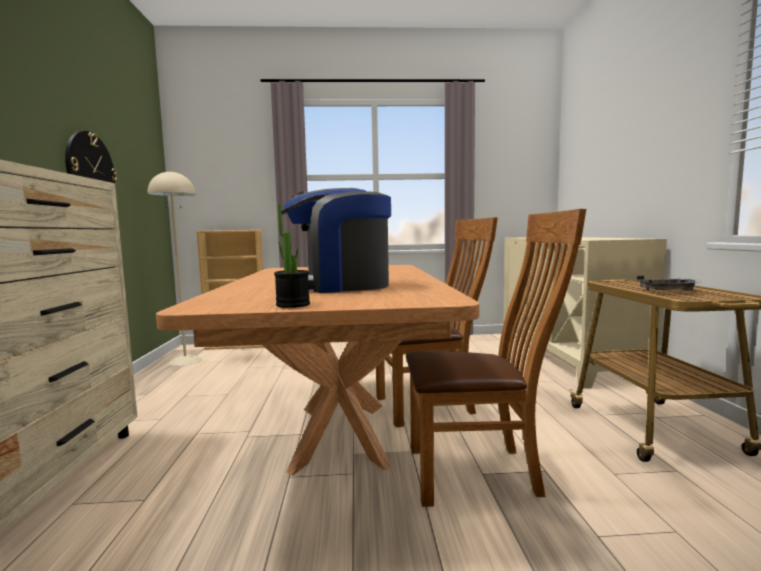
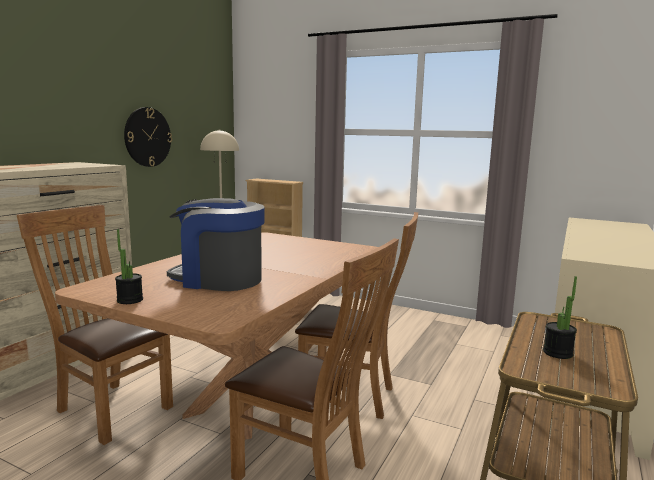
camera: 30 degrees right, 5 degrees up
(177, 498) = (109, 408): none -> brown chair
(669, 291) = (557, 353): grey tray -> potted plant

